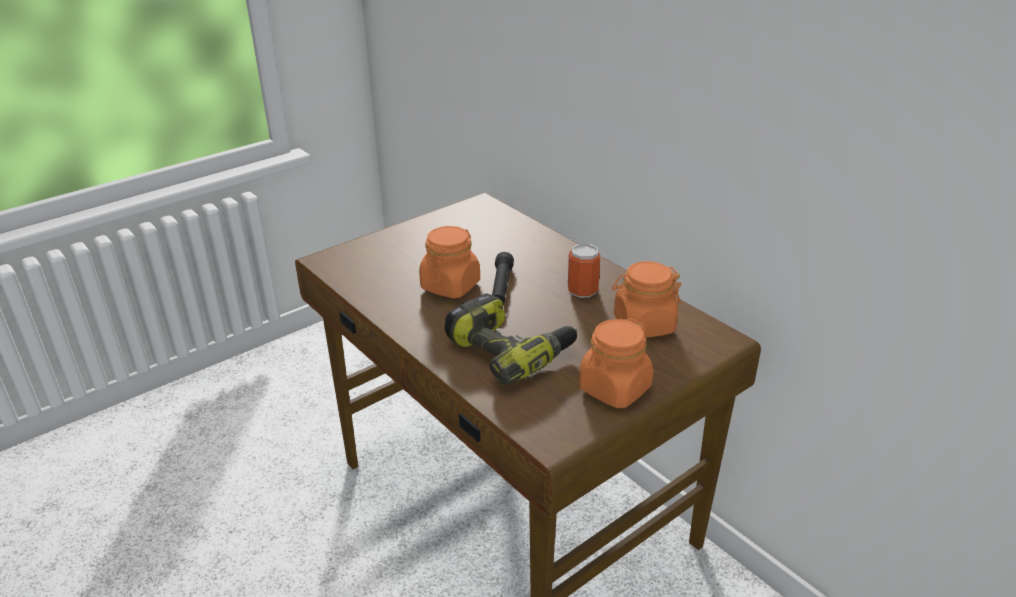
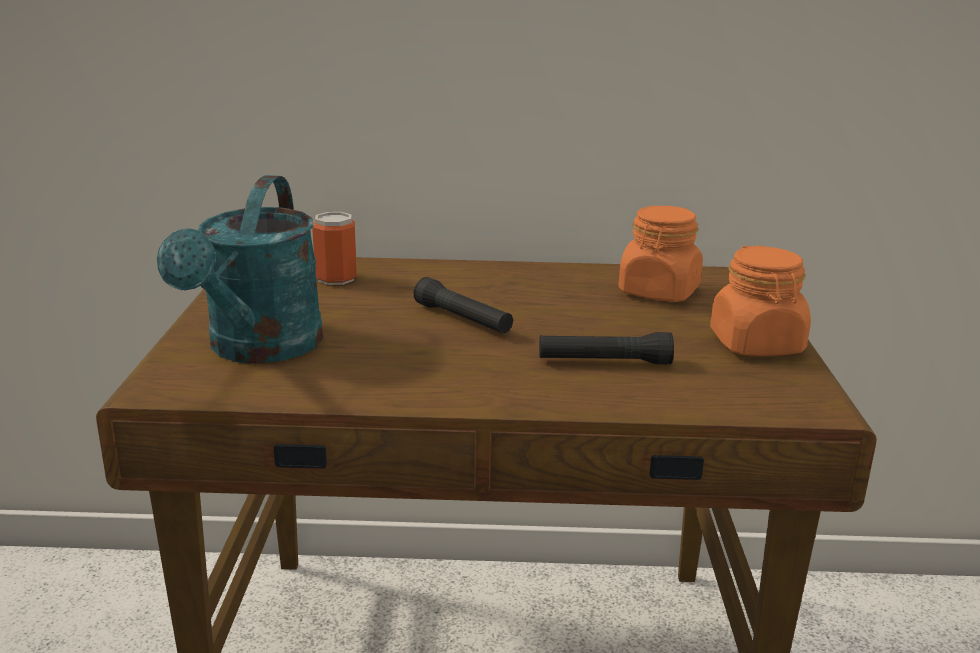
camera: 50 degrees left, 10 degrees down
(390, 258) = (259, 349): none -> turquoise watering can
(450, 285) = (403, 341): orange jar -> none
(511, 350) = (604, 362): power drill -> black flashlight
(582, 290) = (546, 290): can -> can (336, 278)

